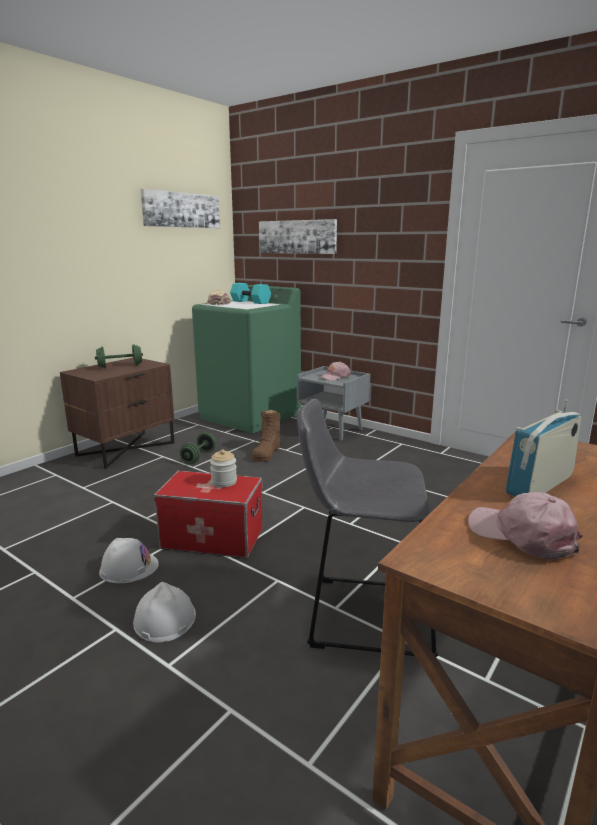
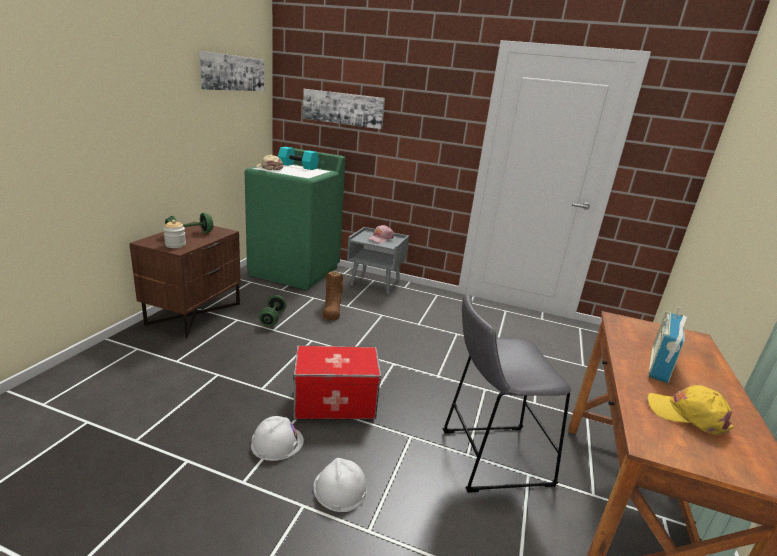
camera: 20 degrees left, 5 degrees up
(224, 482) = (347, 355): jar -> jar (175, 245)
(522, 535) = (686, 414): pink cap -> yellow cap

